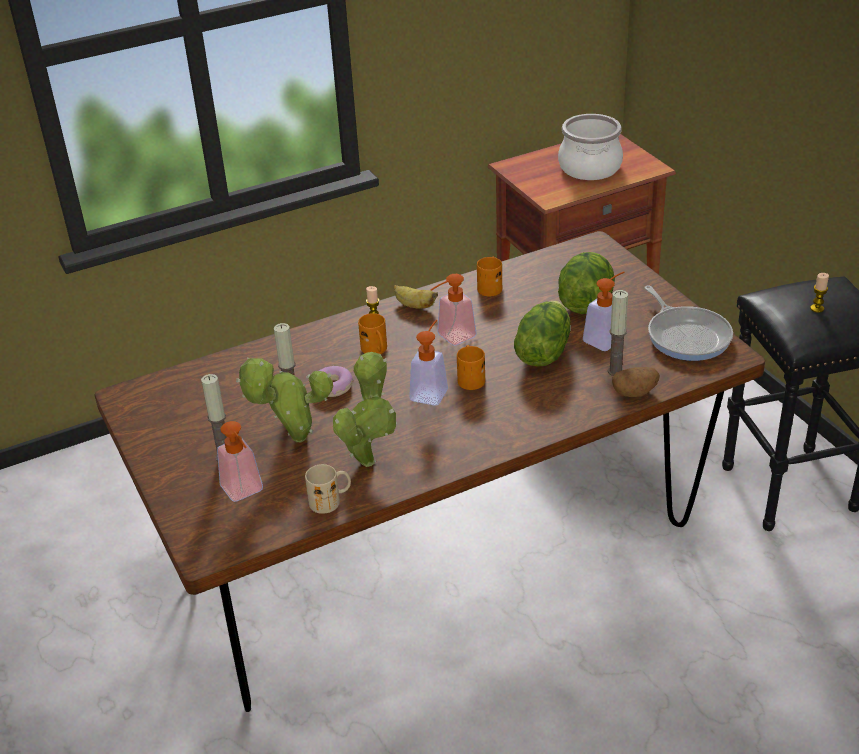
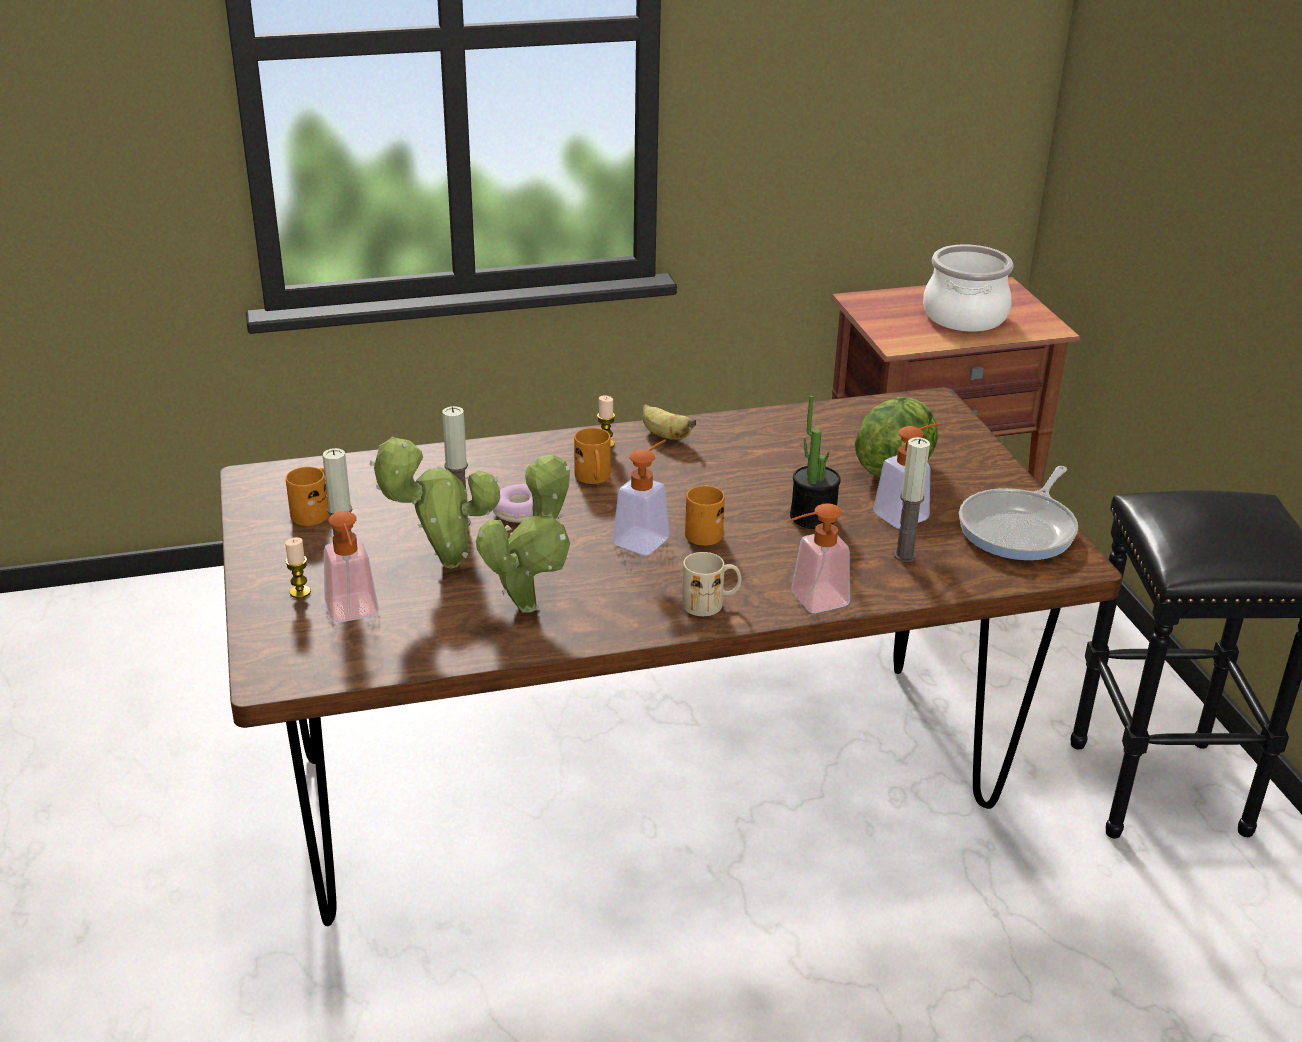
camera: 10 degrees right, 5 degrees down
(330, 500) = (459, 644): beige mug -> beige mug (711, 603)
(451, 338) = (698, 480): soap dispenser -> soap dispenser (810, 601)
(490, 286) = (774, 428): orange mug -> orange mug (314, 511)
(542, 352) = (813, 517): lettuce -> potted plant
(634, 393) = (921, 586): potato -> none
(686, 336) = (1020, 529): frying pan -> frying pan turned 45 degrees clockwise
(817, 308) = (1218, 524): candle -> candle (300, 592)

